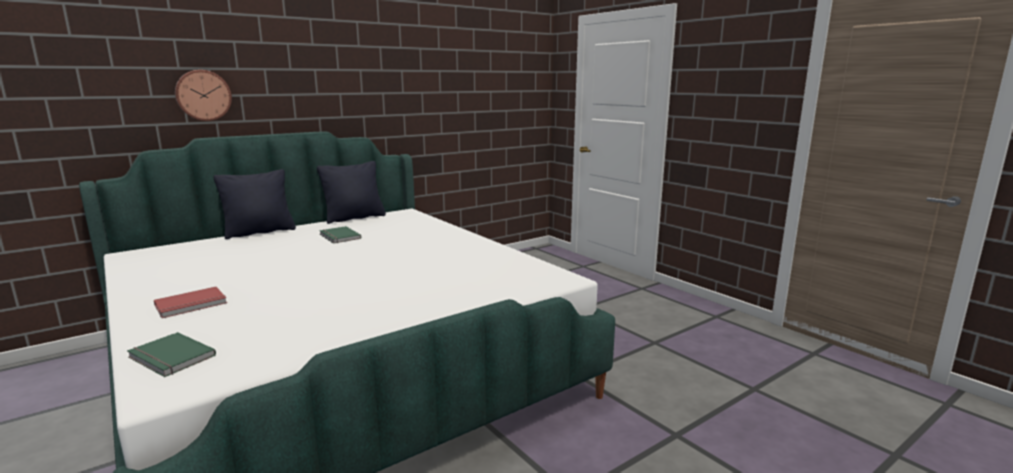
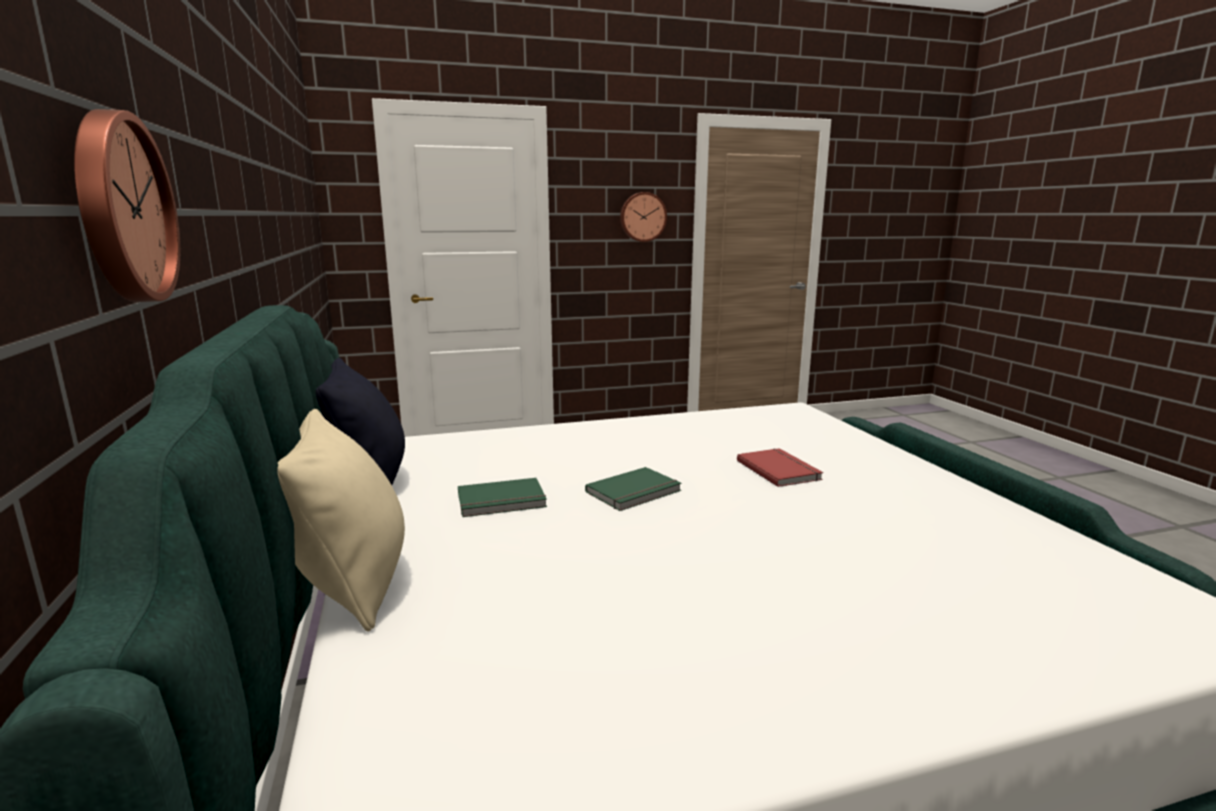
camera: 70 degrees left, 0 degrees up
(170, 357) = (1121, 633): green book -> green book (635, 492)
(191, 305) = (882, 636): red book -> red book (780, 470)
(259, 232) = (352, 584): black pillow -> beige pillow
(746, 98) = (642, 217): none -> wall clock

